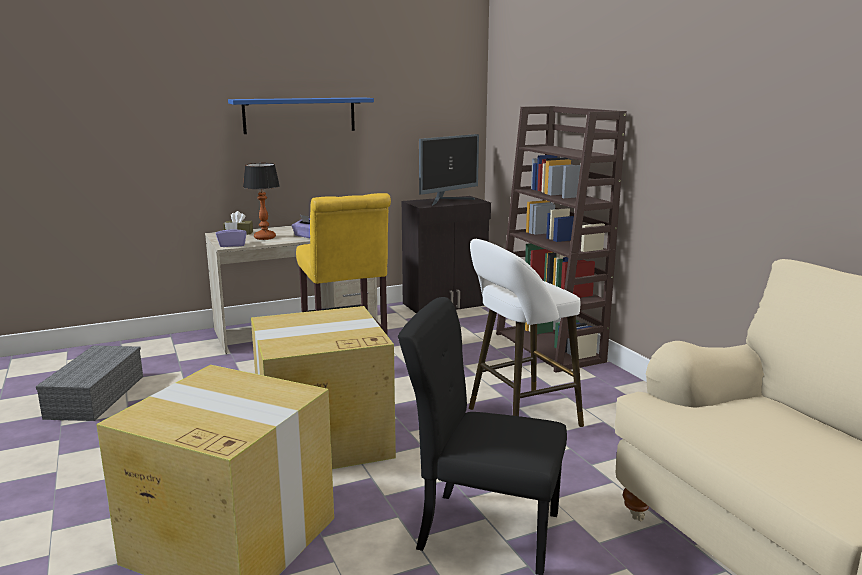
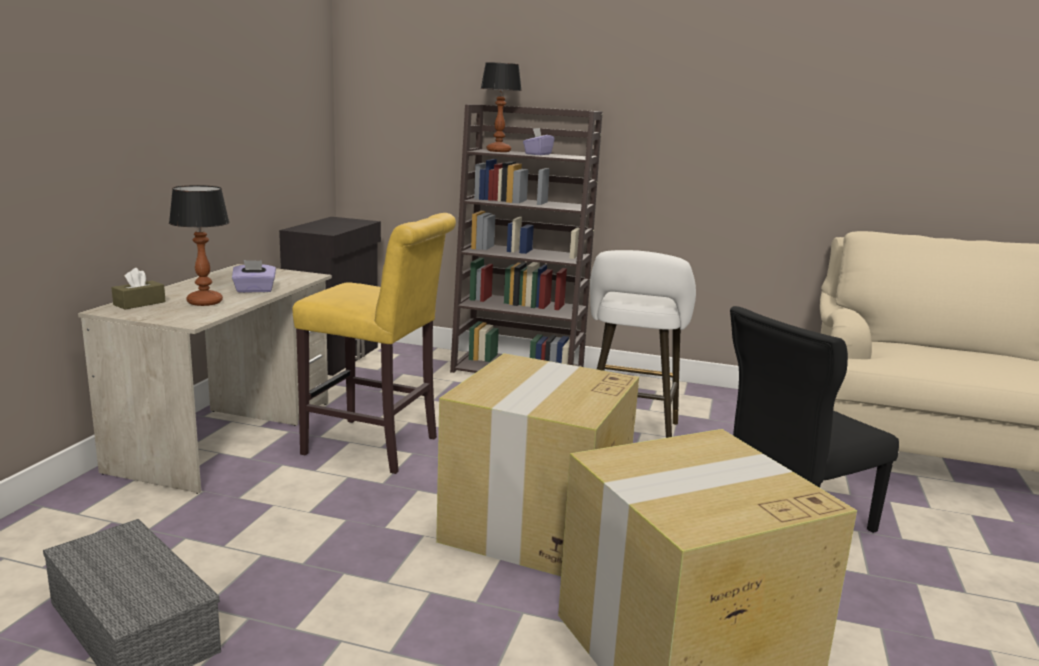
camera: 50 degrees left, 0 degrees up
(232, 245) = (194, 319): purple tissue box -> purple tissue box (537, 154)
(299, 115) = (175, 111): blue shelf -> none
(447, 201) = (331, 224): monitor -> none
(550, 147) = (498, 151): none -> table lamp

